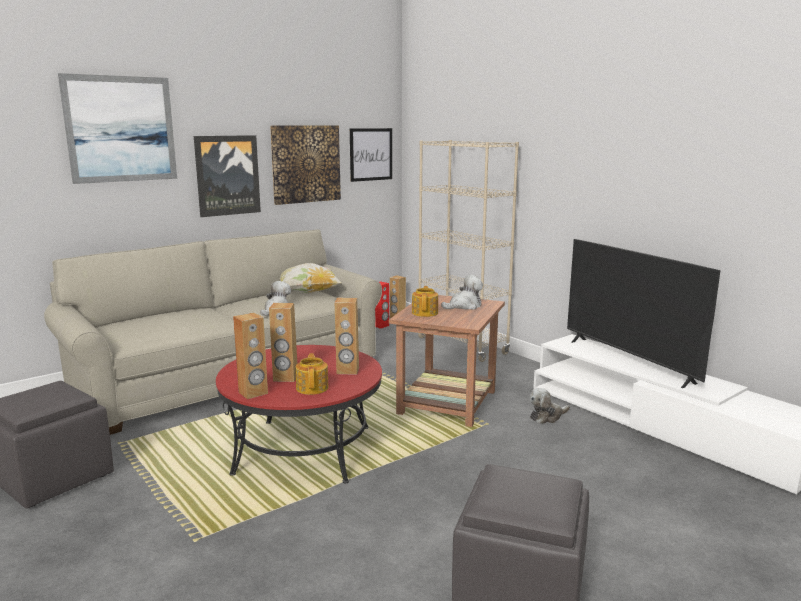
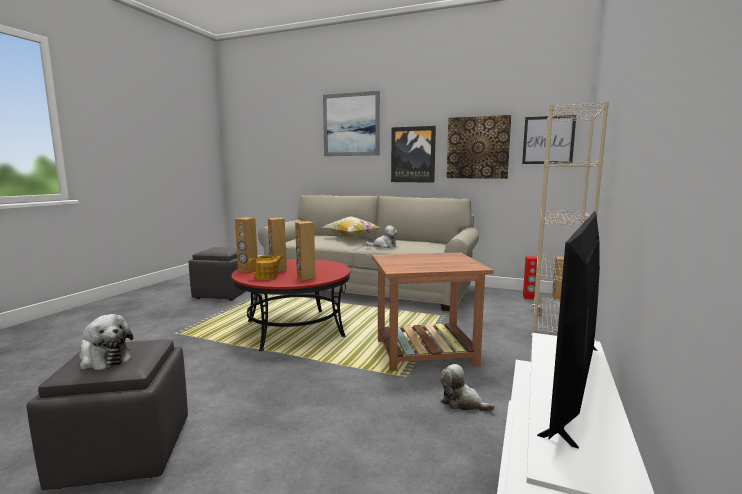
camera: 60 degrees right, 5 degrees down
(308, 293) = (433, 244): pillow -> pillow (351, 238)
(425, 313) = (405, 258): teapot -> none
(464, 306) = (447, 263): plush toy -> plush toy (104, 359)

